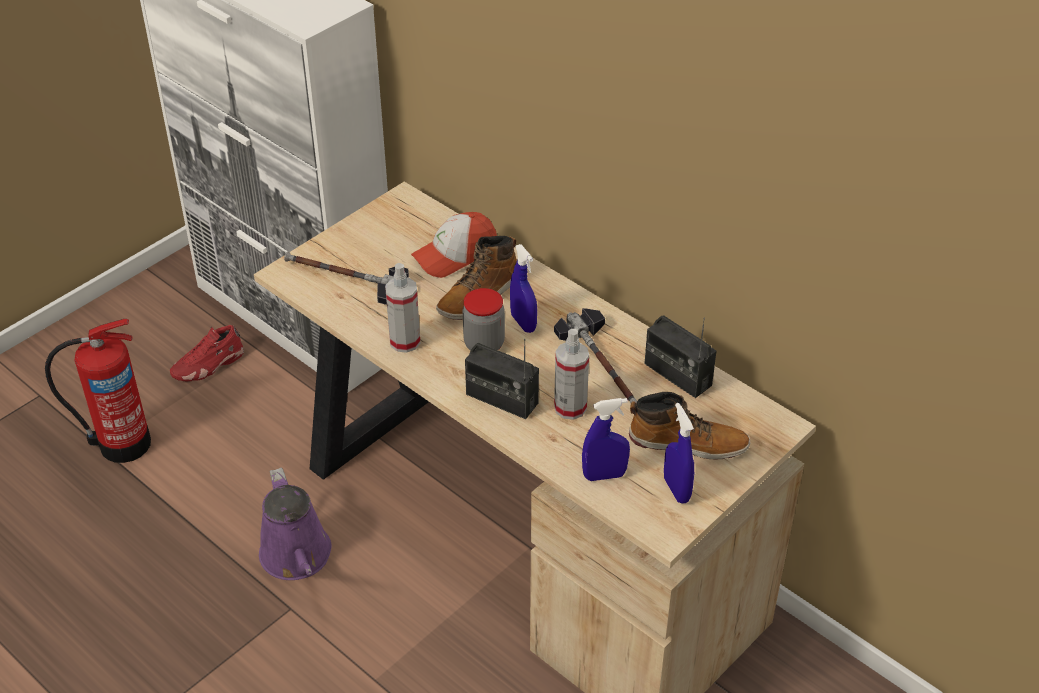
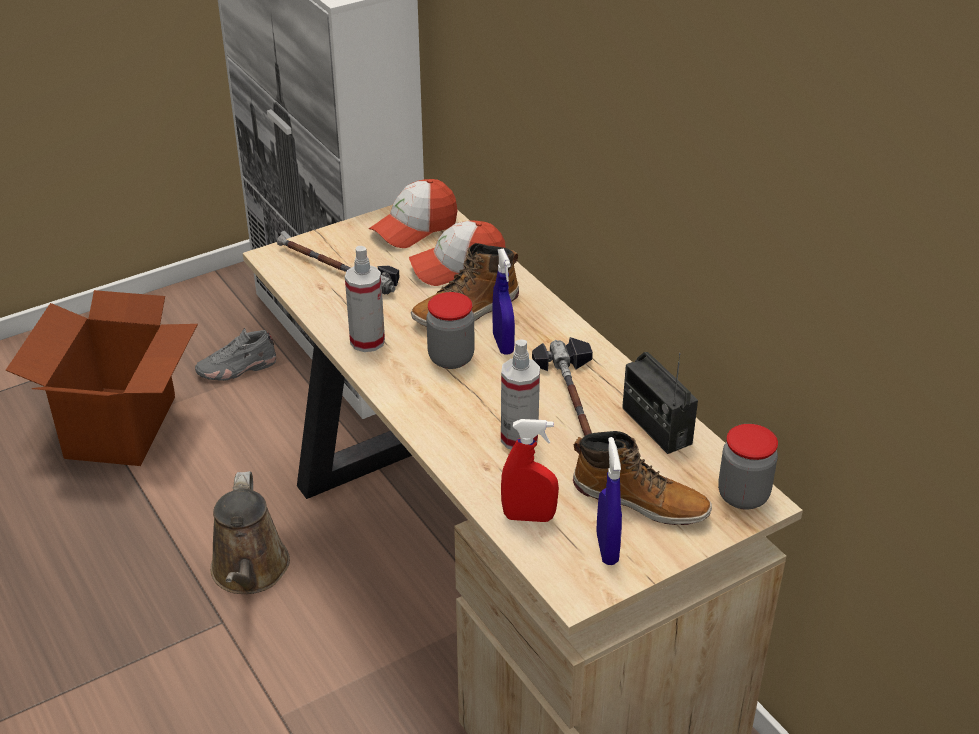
camera: 15 degrees right, 5 degrees down
(121, 443) = (123, 427): fire extinguisher -> cardboard box
(208, 365) = (237, 368): red shoe -> grey shoe
(297, 558) = (250, 572): purple watering can -> brown watering can
(400, 222) = (414, 227): none -> cap
(501, 399) = (446, 416): radio -> none
(604, 475) = (528, 517): blue spray bottle -> red spray bottle
(766, 423) = (743, 496): none -> jar

